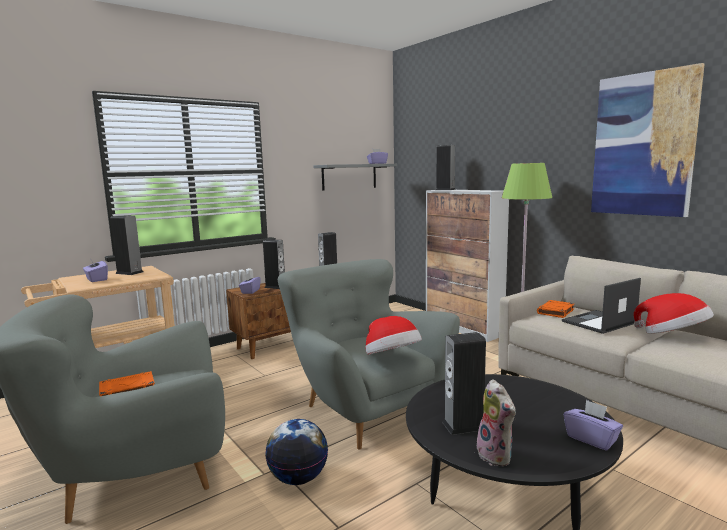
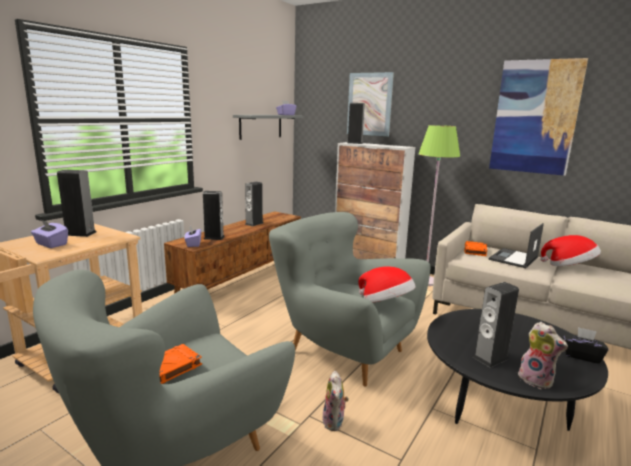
camera: 20 degrees left, 5 degrees up
(298, 478) = (335, 422): globe -> plush toy
(462, 146) = (369, 104): none -> picture
(591, 439) = (581, 356): purple tissue box -> black tissue box

